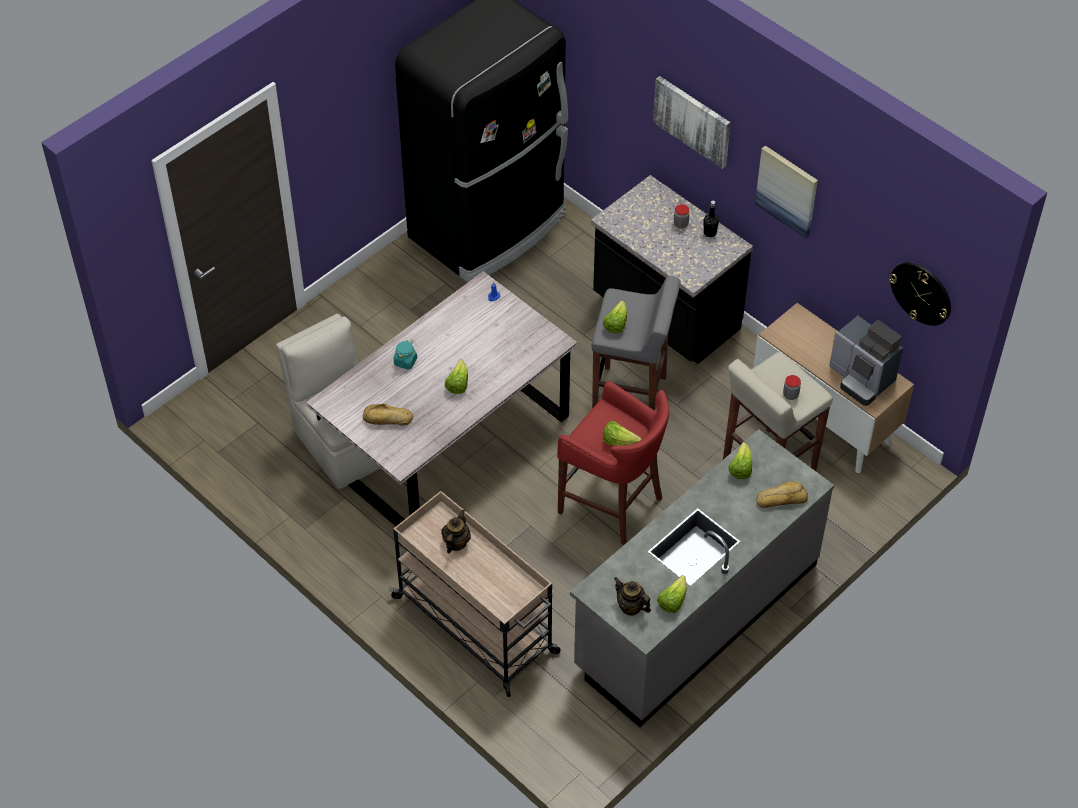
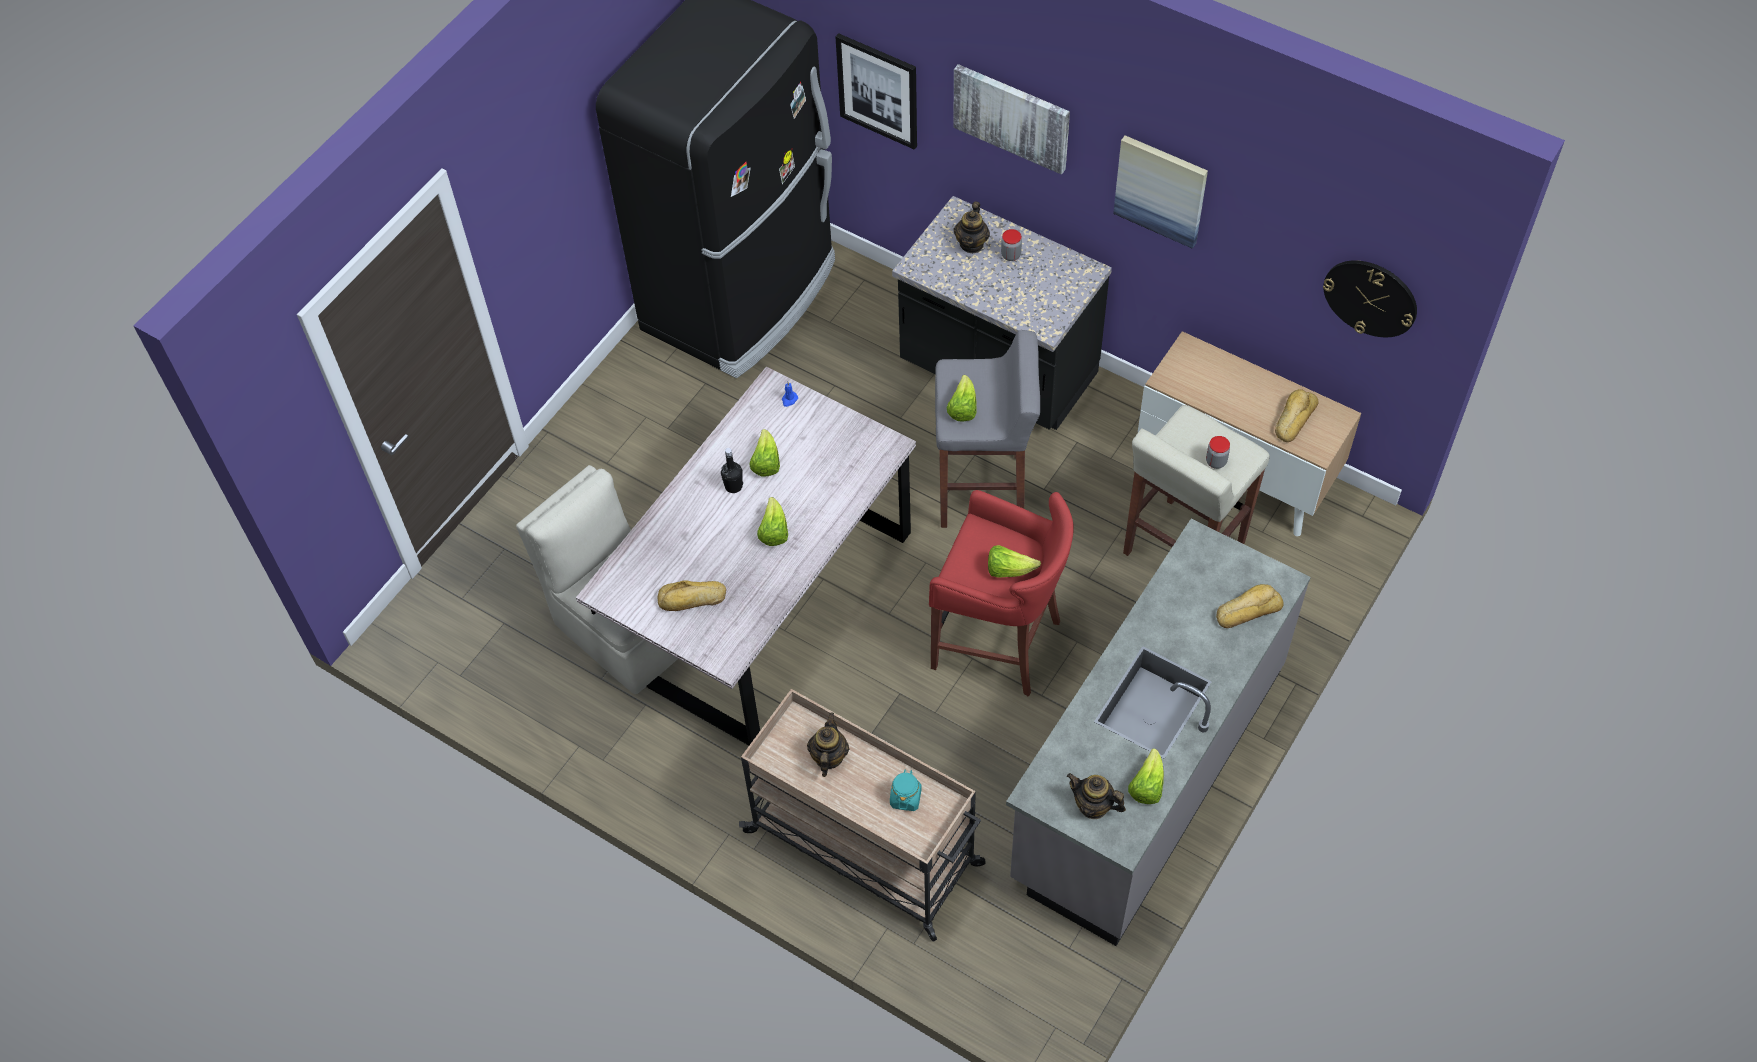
camera: 10 degrees left, 5 degrees up
(405, 361) = (695, 513): turquoise jar -> turquoise jar (905, 797)
(606, 87) = (878, 90): none -> picture
(654, 211) = (972, 244): none -> teapot
(710, 233) = (1051, 260): black bottle -> black bottle (733, 486)
(740, 468) = (1183, 578): lettuce -> lettuce (766, 463)
(861, 378) = (1293, 418): coffee machine -> bread

